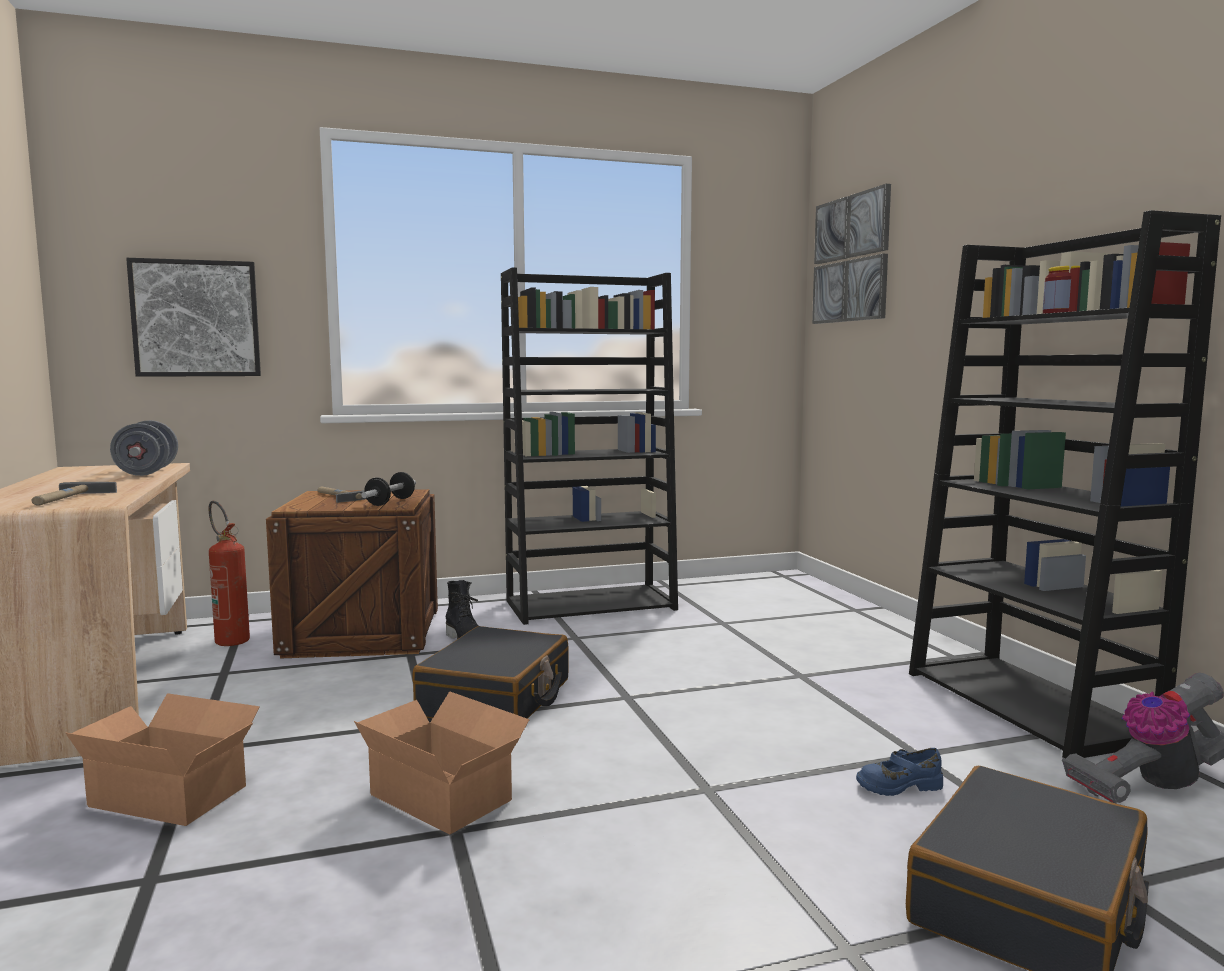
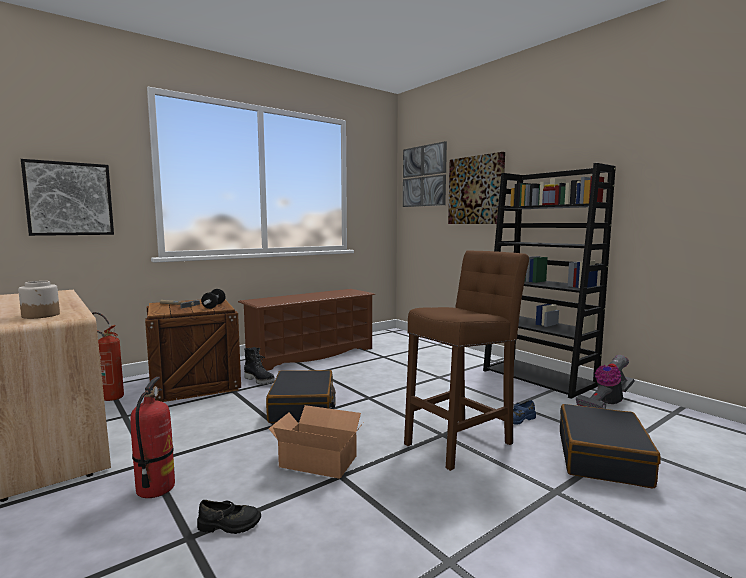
camera: 20 degrees left, 0 degrees up
(68, 498) = (41, 315): hammer -> jar
(147, 472) = (58, 296): grey dumbbell -> none
(170, 793) = (155, 488): cardboard box -> fire extinguisher
(218, 874) = (229, 525): none -> black shoe
(592, 605) = (311, 354): black bookcase -> brown shoe rack
(735, 810) = (462, 441): none -> brown stool
(940, 285) = (476, 190): none -> picture

